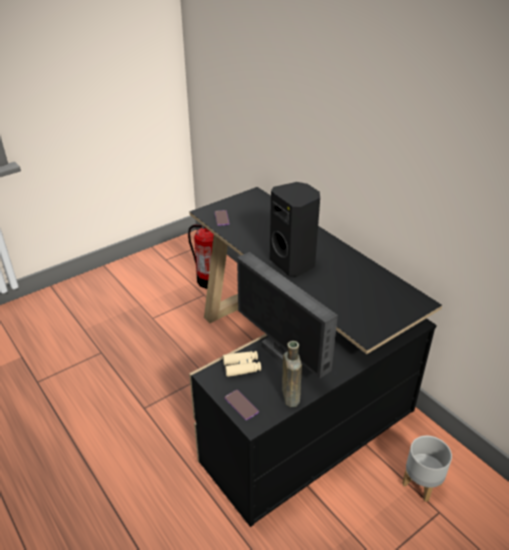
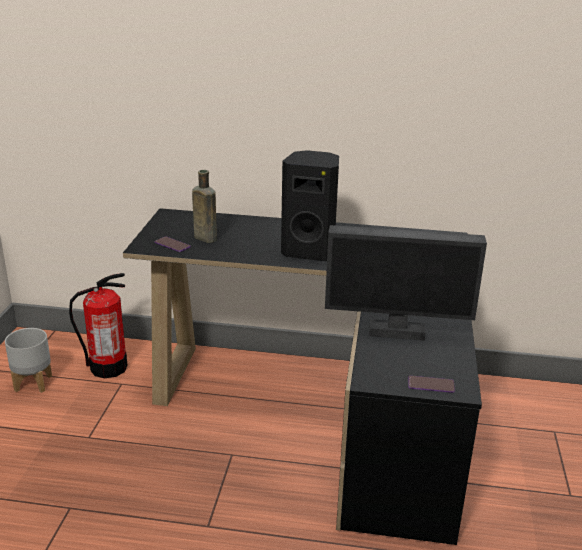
camera: 45 degrees left, 10 degrees down
(242, 367) = (381, 358): beige binoculars -> none
(290, 395) = (453, 356): brown bottle -> brown bottle (204, 237)
(421, 484) = (519, 421): grey planter -> grey planter (33, 383)

